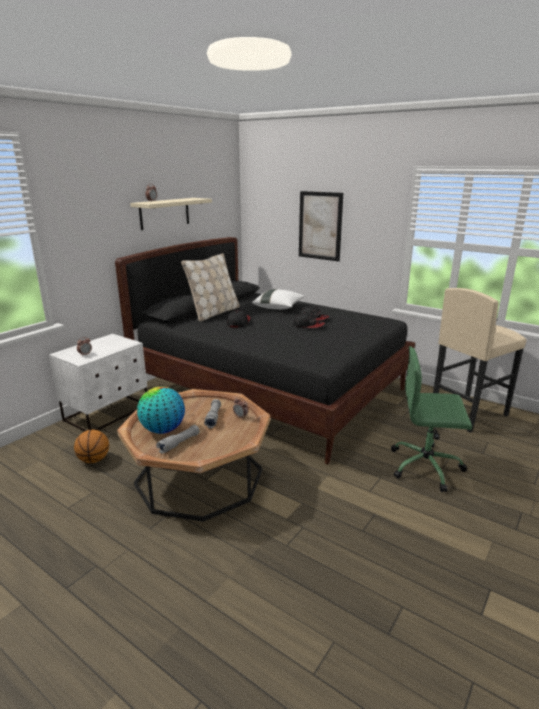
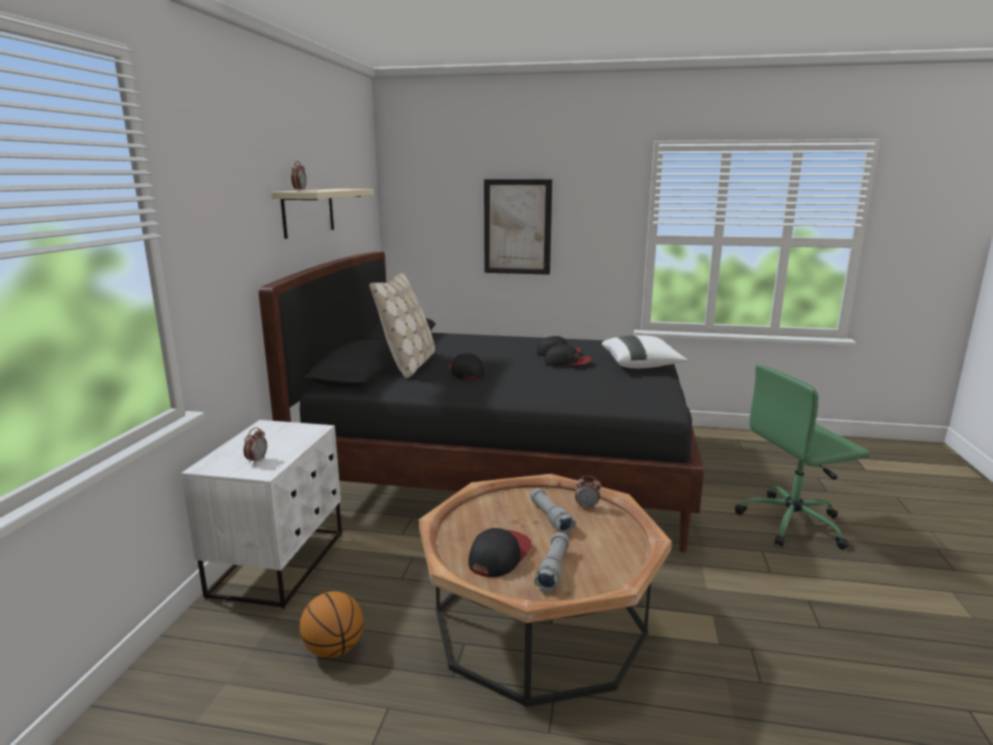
camera: 25 degrees left, 5 degrees down
(162, 430) = (499, 555): globe -> cap
(278, 307) = (491, 346): white pillow -> white pillow (641, 365)
(467, 413) = (762, 449): beige stool -> none

